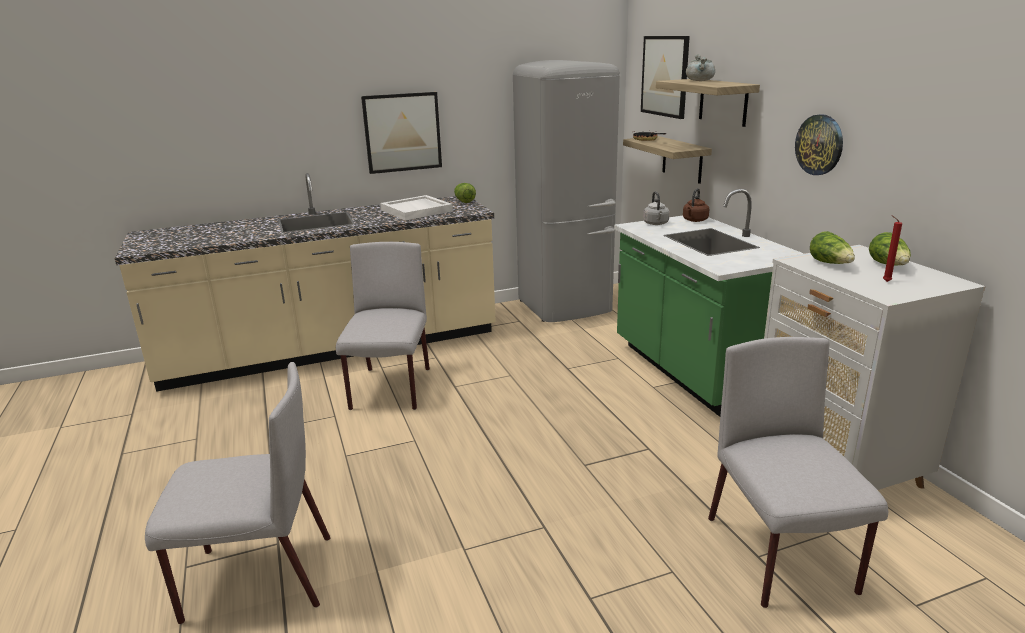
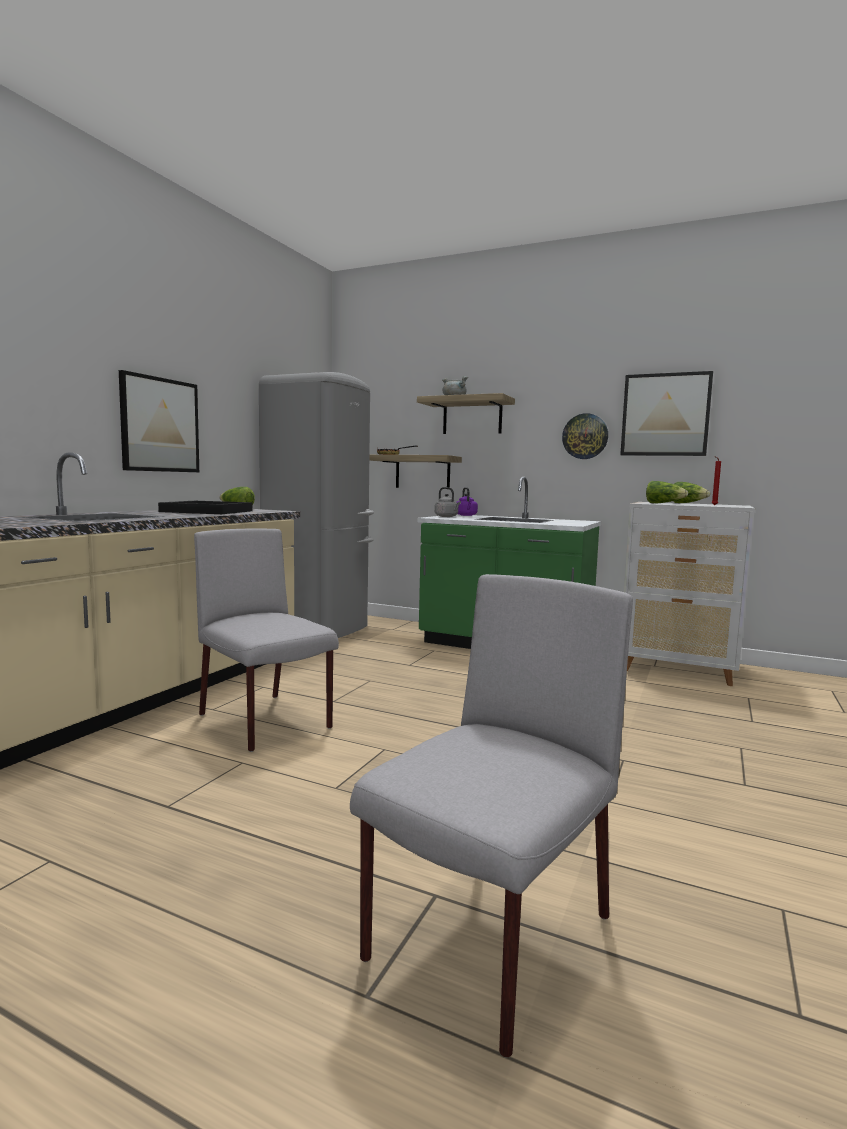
camera: 45 degrees left, 15 degrees down
(417, 210) = (208, 511): white tray -> black tray
(665, 76) = (392, 403): picture -> picture (665, 415)
(694, 220) = (466, 515): brown kettle -> purple kettle
(781, 556) = (759, 716): grey chair -> none

